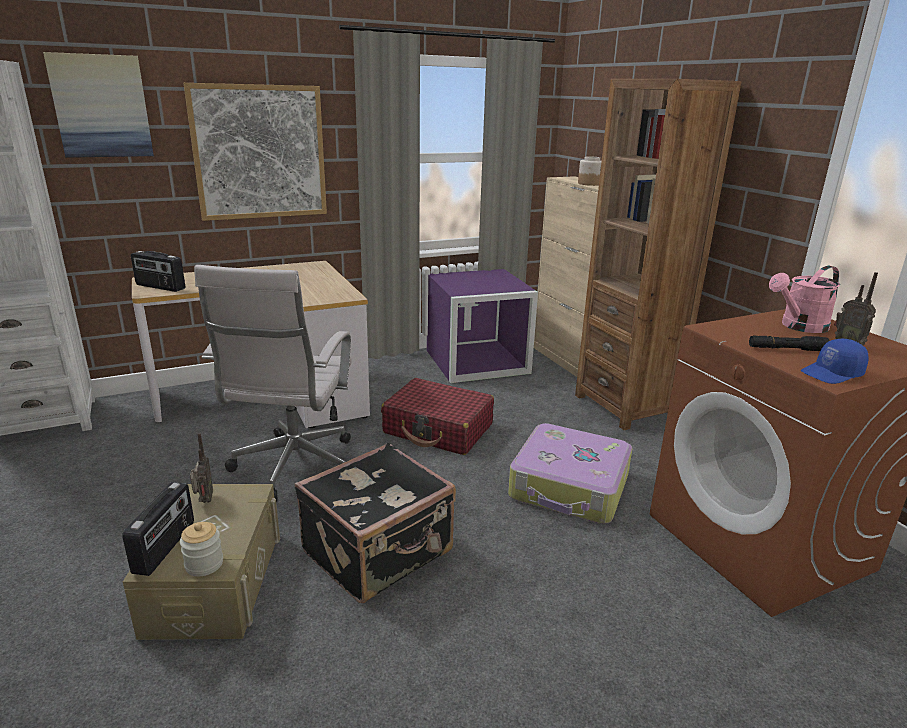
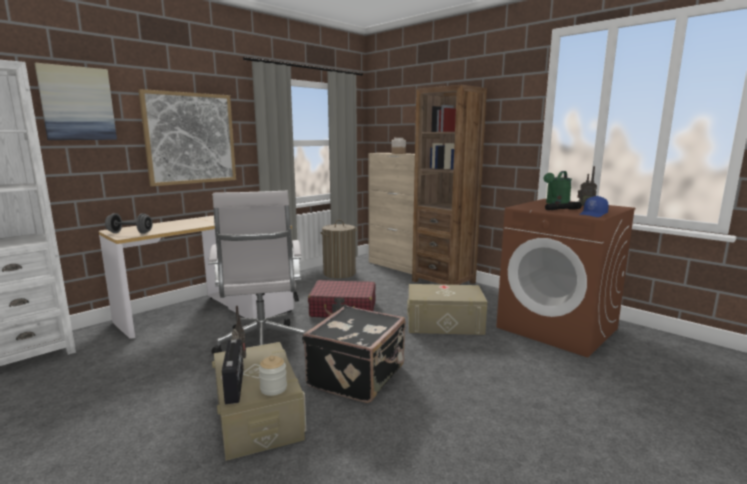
camera: 20 degrees left, 10 degrees down
(160, 287) = (130, 233): radio -> grey dumbbell
(476, 362) = (339, 273): purple storage box -> laundry basket
(570, 487) = (444, 323): suitcase -> beige storage box
(799, 327) = (556, 203): pink watering can -> green watering can

